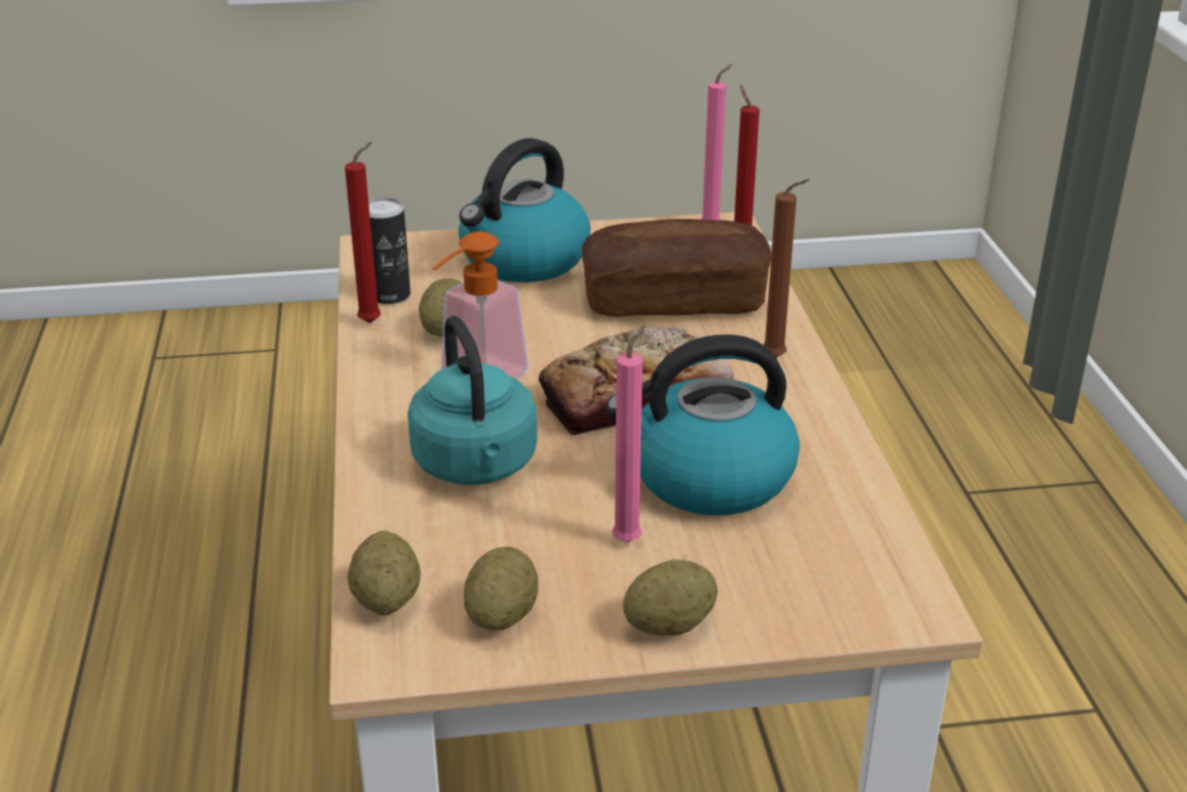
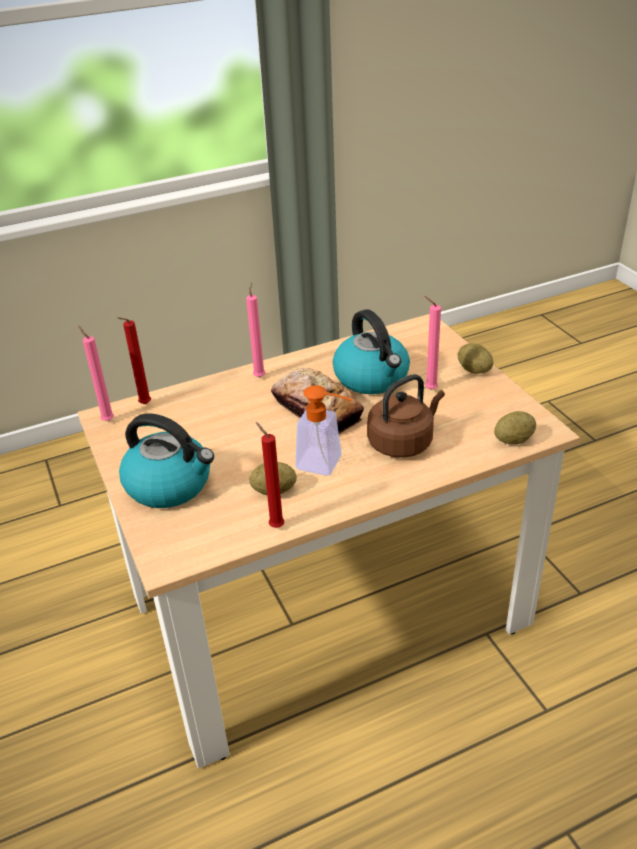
camera: 105 degrees left, 5 degrees up
(389, 295) = (236, 530): can -> none
(477, 467) = (403, 442): turquoise kettle -> brown kettle
(501, 616) = (499, 408): potato -> none
(674, 301) = (208, 417): bread -> none
(777, 359) = (259, 376): brown candle -> pink candle

